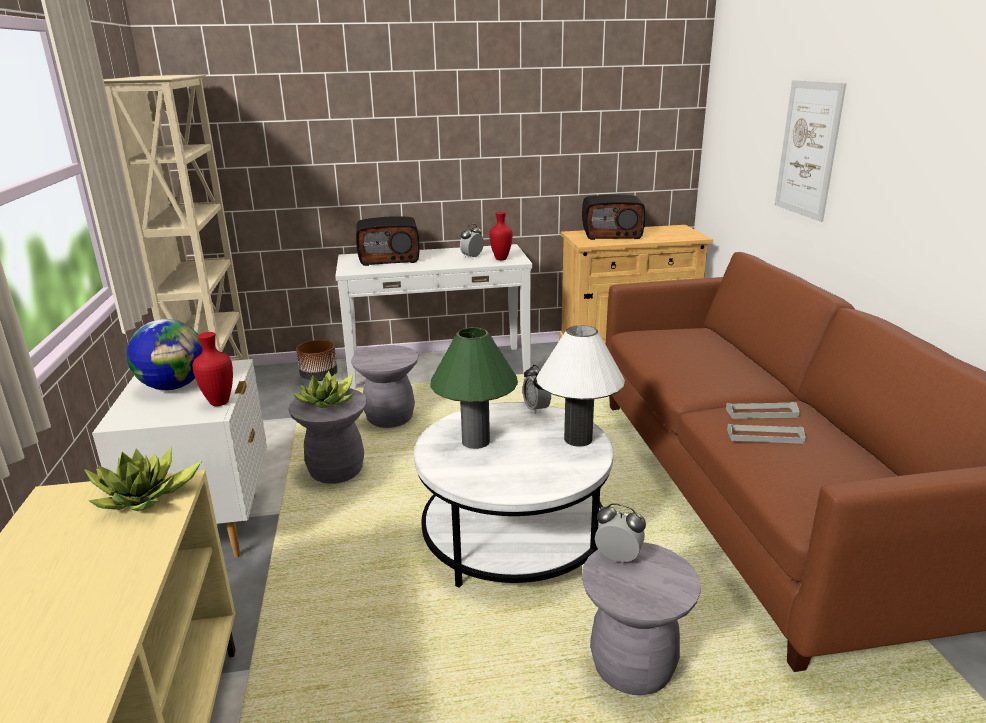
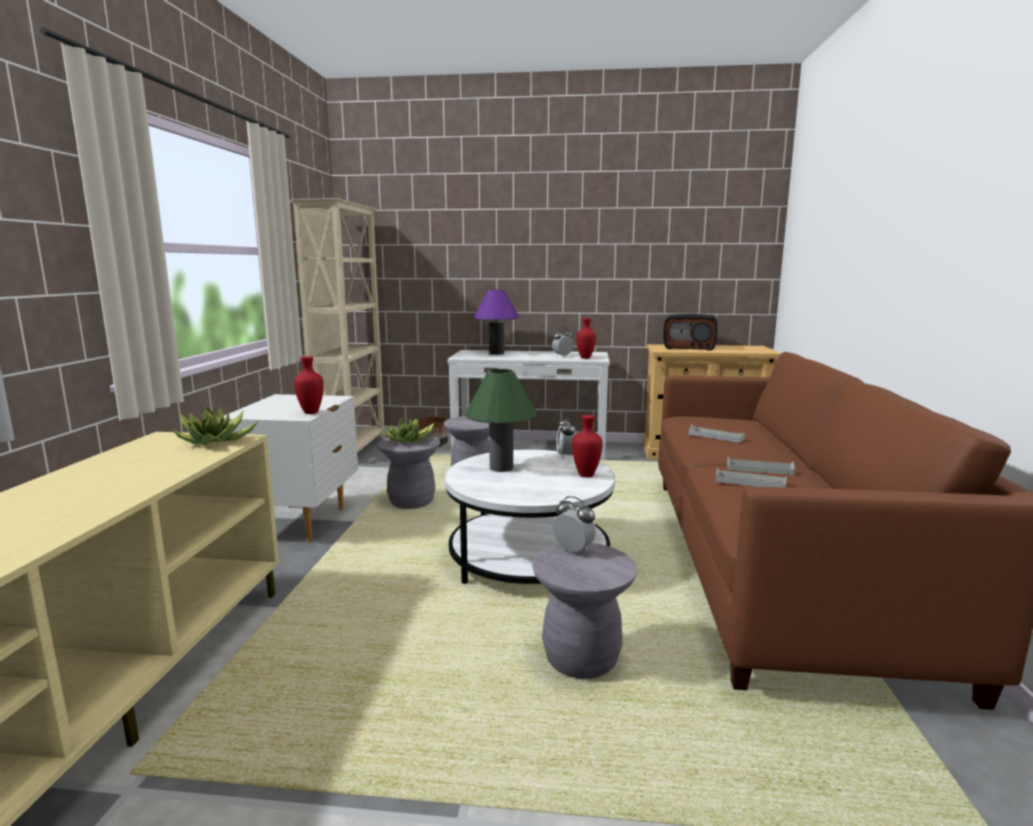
camera: 15 degrees right, 10 degrees down
(174, 386) = (288, 403): globe -> none
(389, 258) = (496, 353): radio -> purple table lamp
(578, 439) = (587, 475): white table lamp -> red vase
(689, 364) = (716, 436): none -> grey tray
(808, 149) = (848, 258): picture -> none

